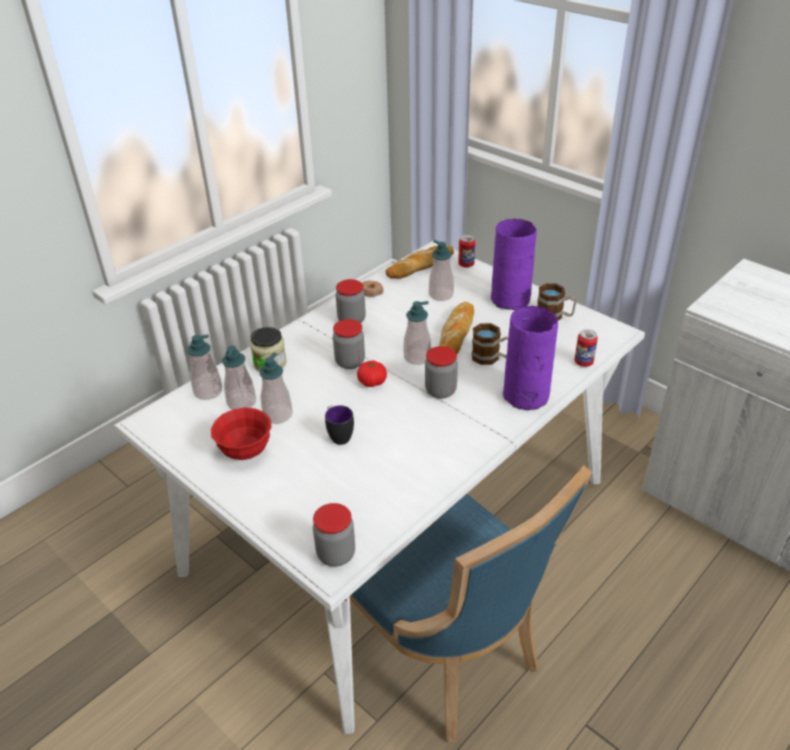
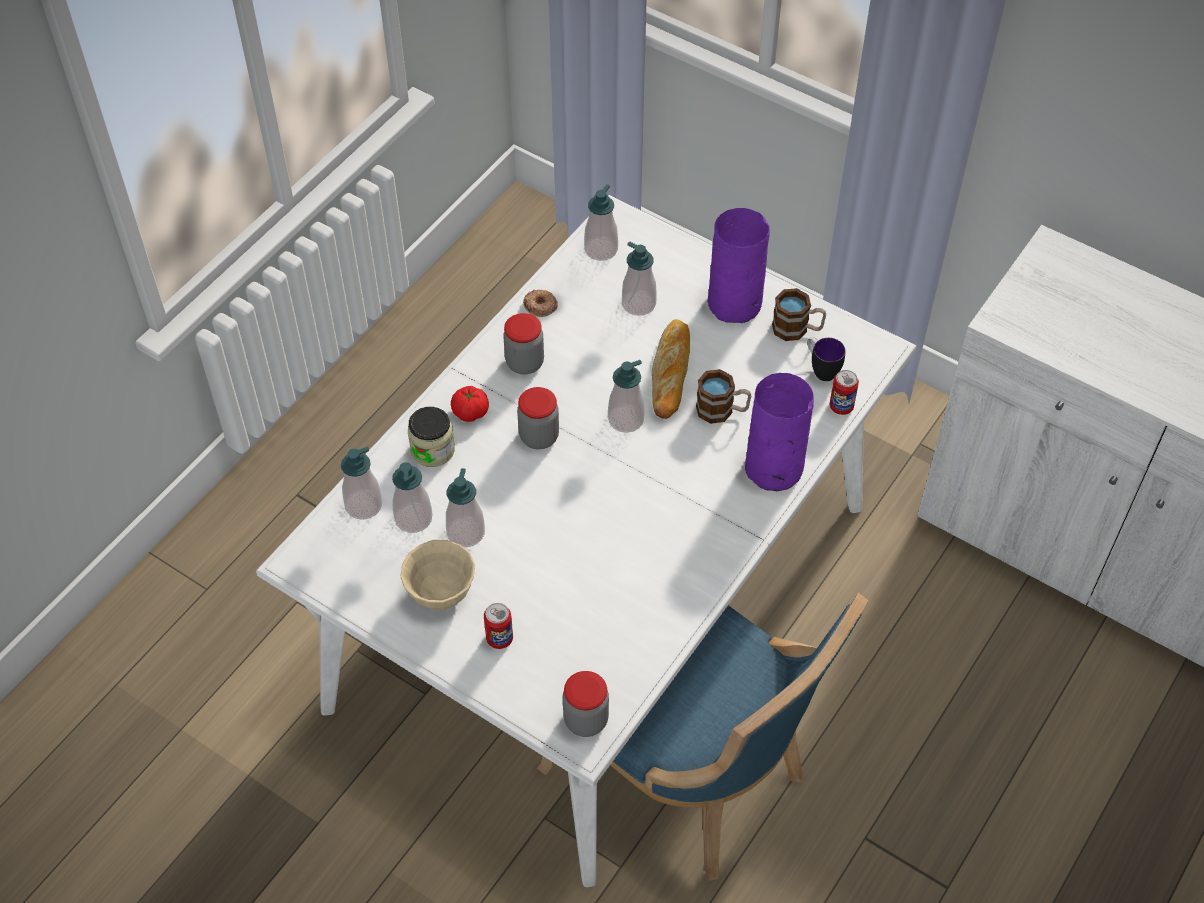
camera: 10 degrees left, 15 degrees up
(245, 451) = (440, 592): red bowl -> beige bowl
(338, 435) = (551, 555): mug -> mug (821, 369)
(372, 382) = (575, 467): tomato -> tomato (470, 412)
(421, 265) = (601, 249): bread -> soap dispenser
(440, 391) = (665, 472): jar -> none
(466, 264) = (664, 242): can -> can (499, 638)

